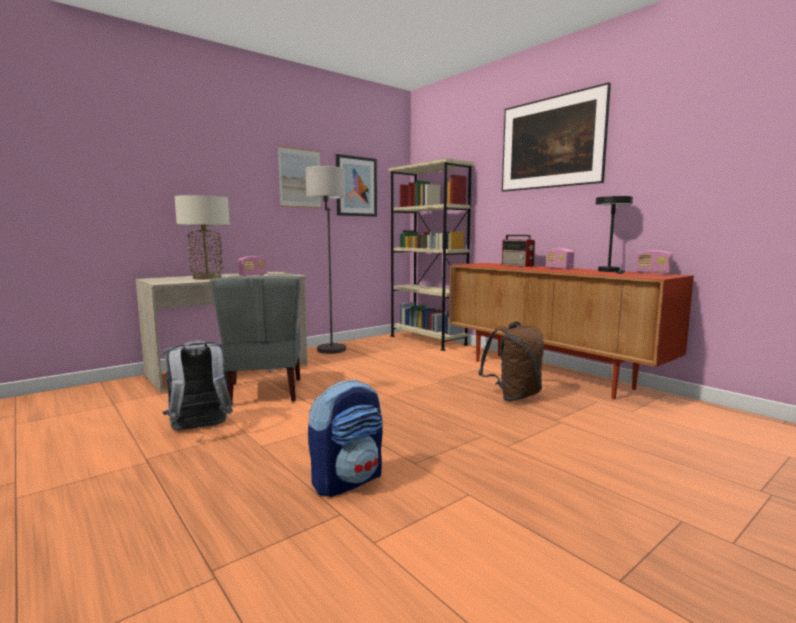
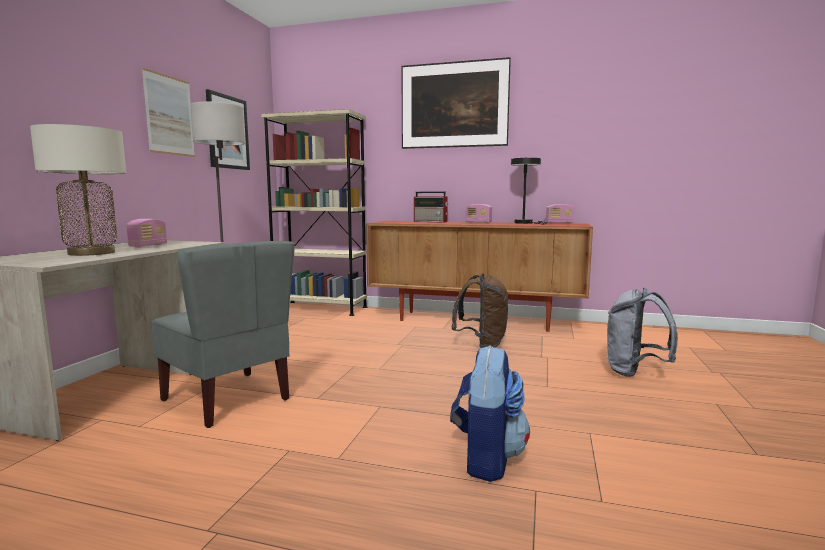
camera: 35 degrees left, 0 degrees up
(200, 429) = (219, 466): grey backpack -> grey backpack (635, 372)

